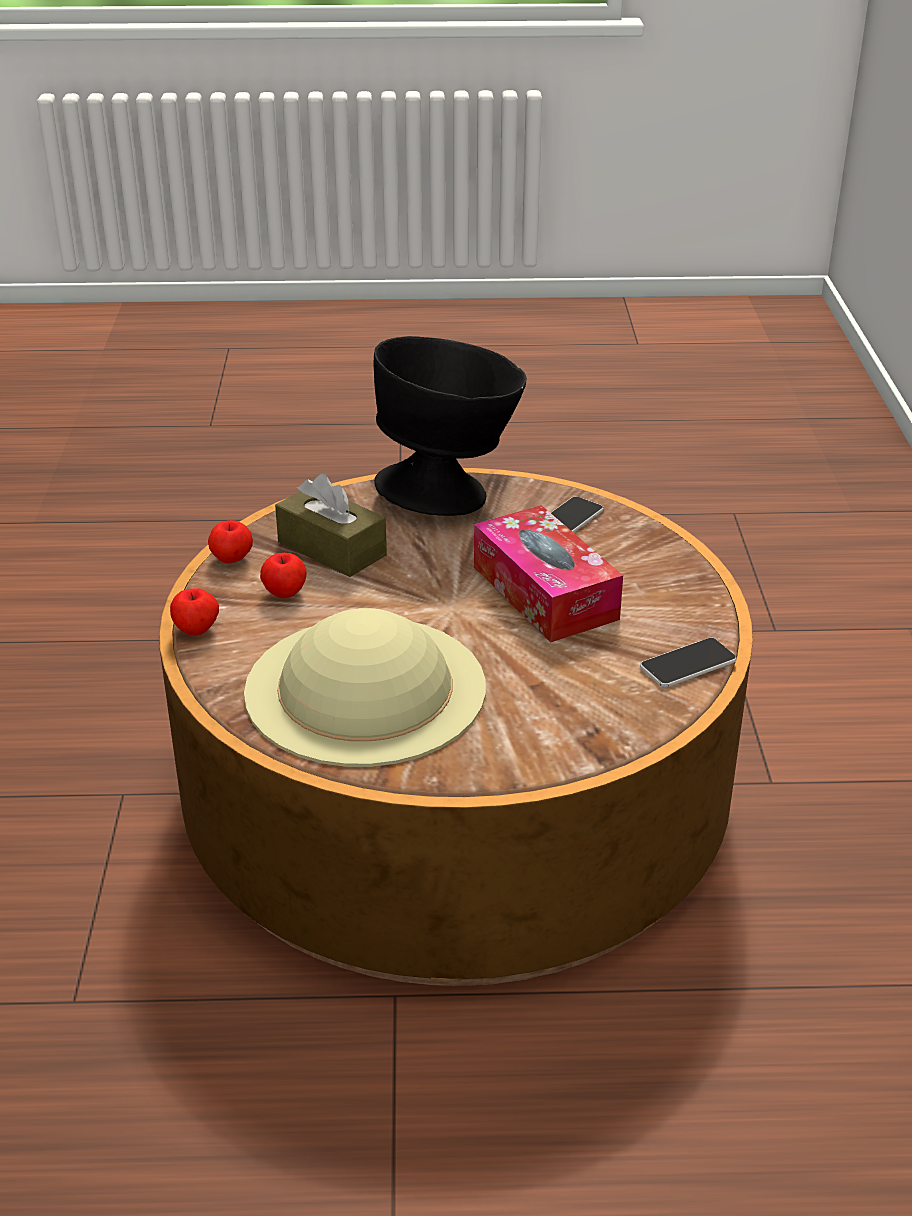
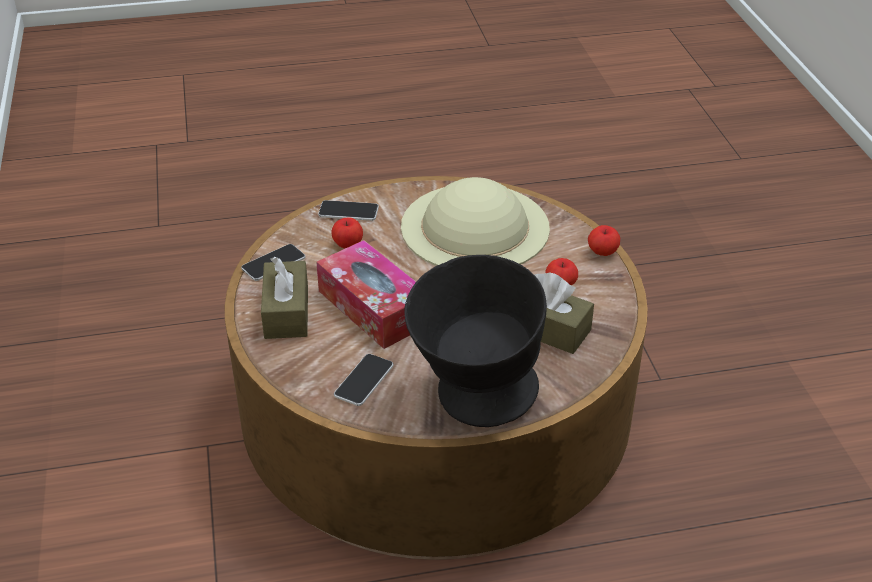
camera: 170 degrees right, 5 degrees up
(231, 559) = (615, 310): apple -> apple (348, 244)
(567, 737) = (348, 212): none -> phone
(663, 598) = (286, 312): none -> brown tissue box

